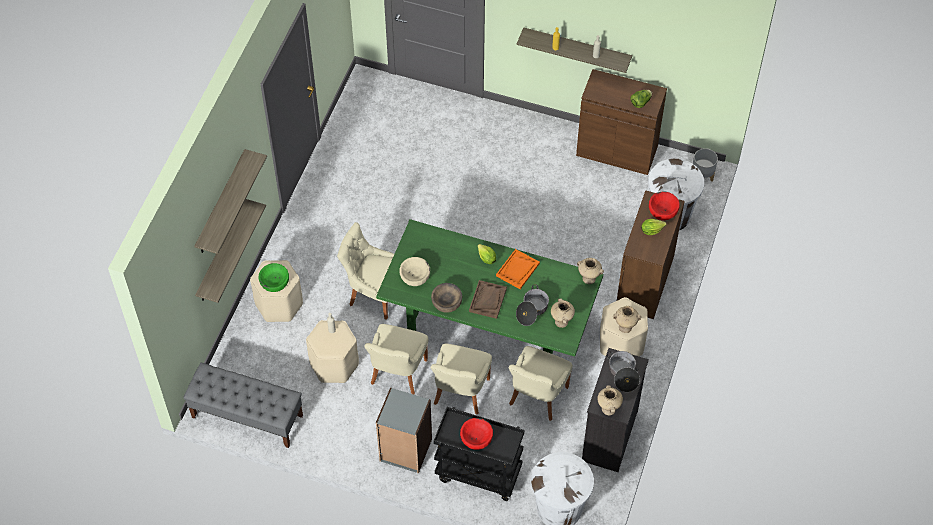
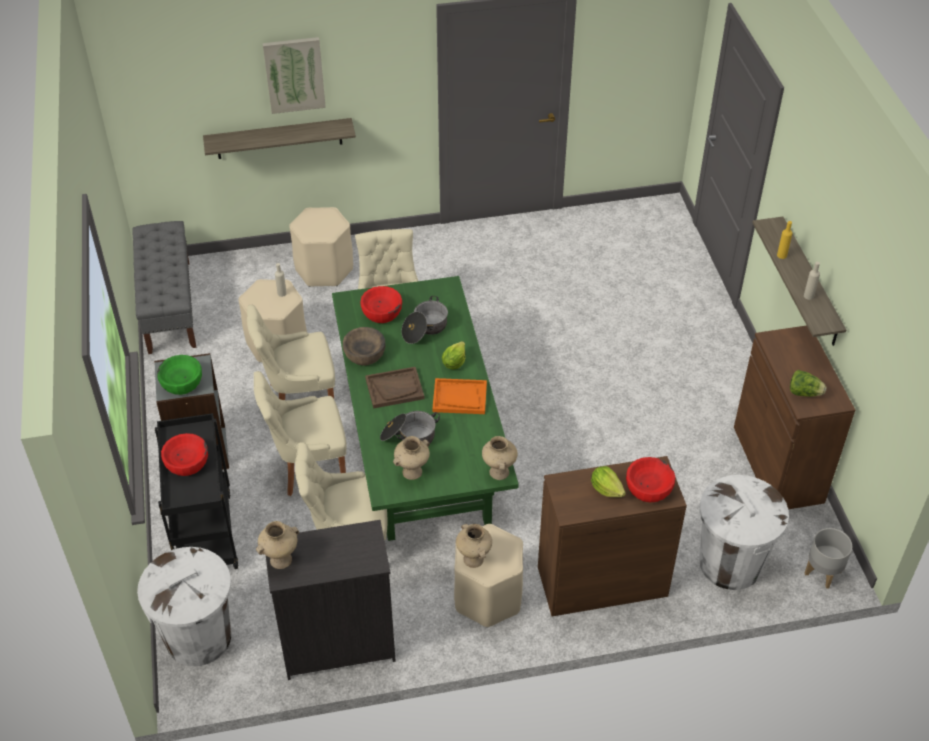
camera: 60 degrees right, 10 degrees down
(221, 203) = (294, 74): shelf -> picture
(274, 282) = (313, 226): green bowl -> green bowl (181, 383)
(415, 276) = (382, 312): beige bowl -> red bowl
(623, 374) = (346, 553): cooking pot -> cooking pot (425, 329)

